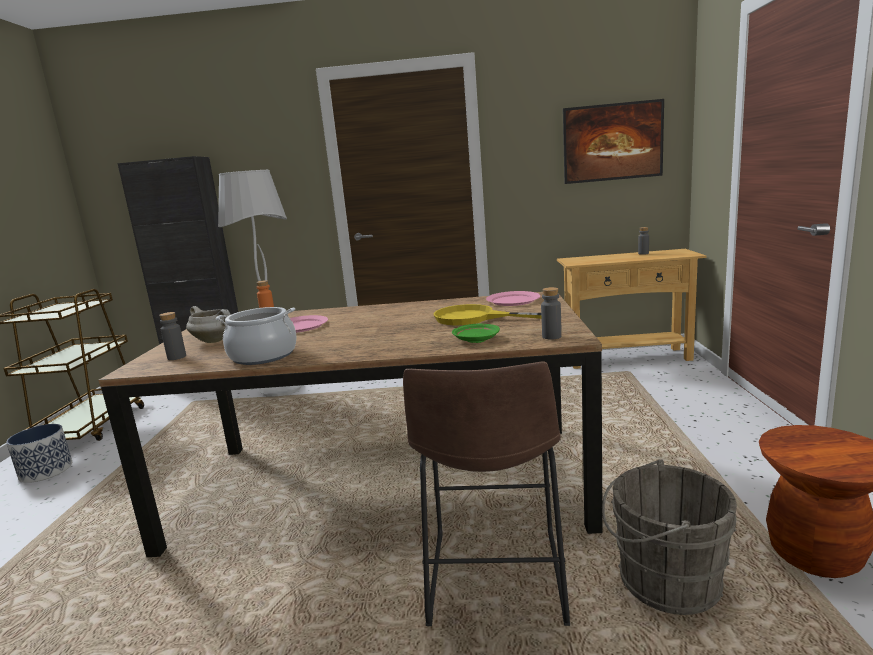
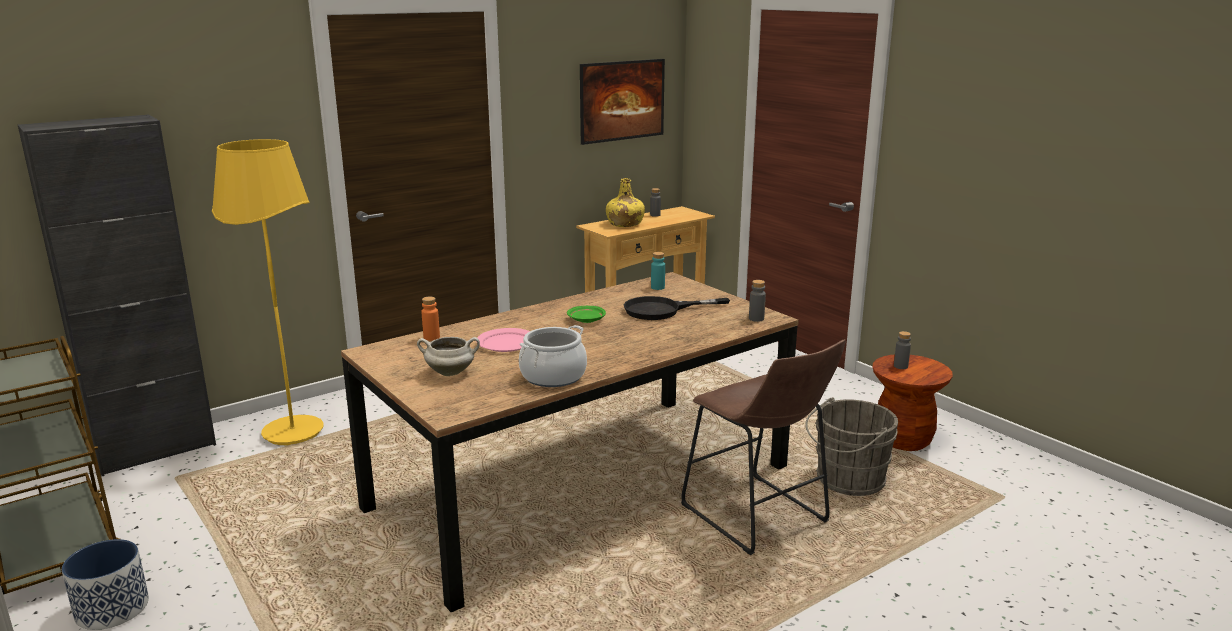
camera: 40 degrees left, 5 degrees up
(176, 357) = (459, 395): grey bottle -> grey bottle (900, 366)
(281, 389) = (293, 433): white floor lamp -> yellow floor lamp
(475, 318) = (662, 310): yellow frying pan -> black frying pan
(475, 340) = (707, 330): green plate -> green plate (586, 320)
(513, 301) = (657, 287): pink plate -> turquoise bottle
(600, 258) = (624, 224): none -> yellow bottle

